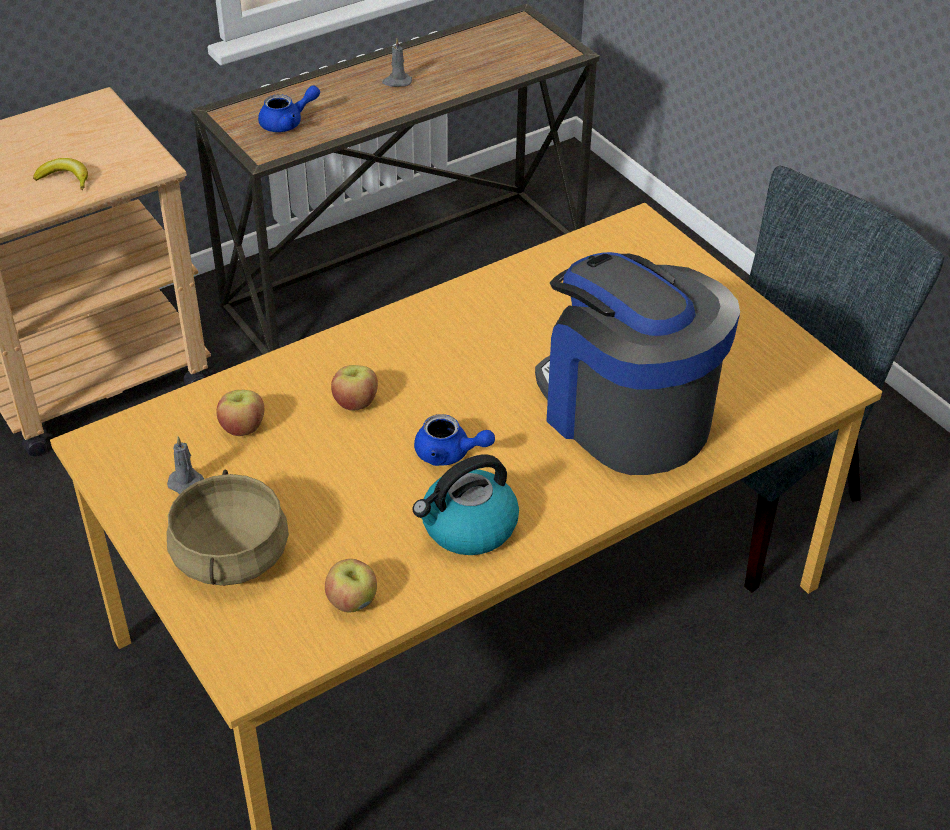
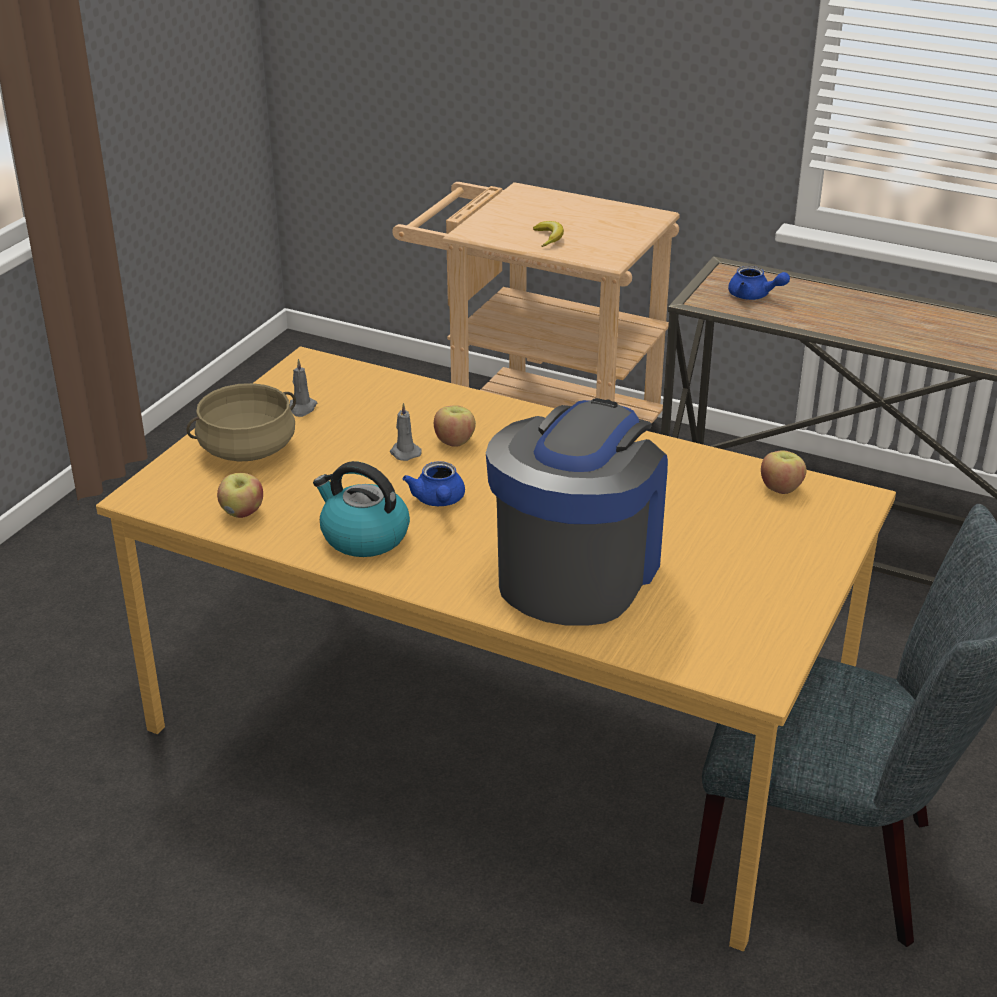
camera: 60 degrees right, 10 degrees down
(242, 427) = (380, 407): apple -> apple (781, 488)
(397, 82) = (882, 318): grey candle -> grey candle (404, 452)

